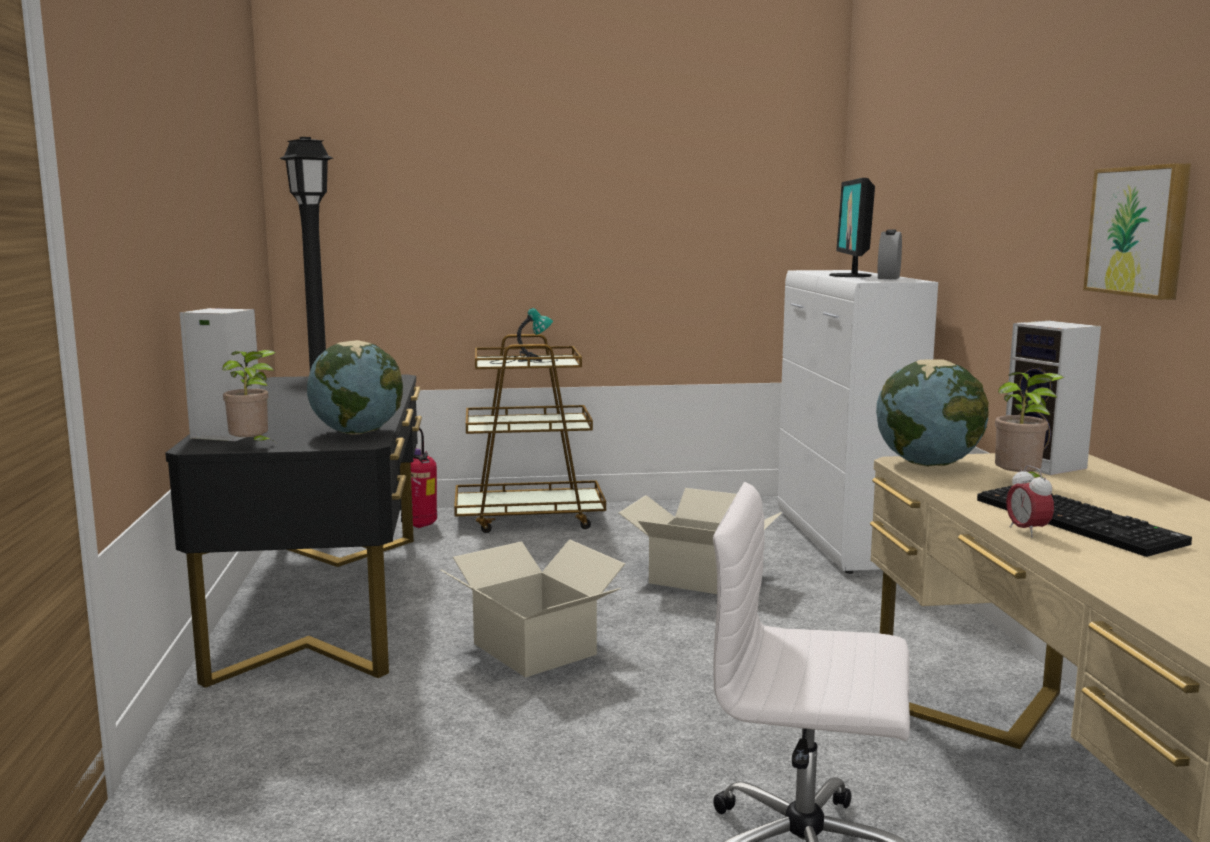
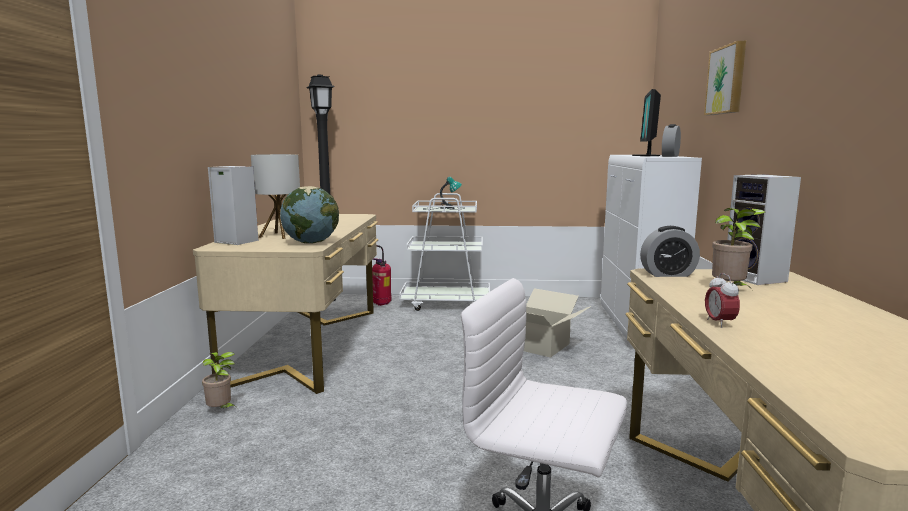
camera: 10 degrees right, 0 degrees up
(252, 447) = (243, 248): potted plant -> potted plant (221, 411)
(290, 421) = (280, 235): none -> table lamp
(325, 600) = (308, 344): black desk -> beige desk
(530, 518) = (446, 303): brown cart -> white cart
(535, 648) = (418, 382): cardboard box -> none
(928, 464) = (668, 274): globe -> alarm clock
(1080, 522) = (766, 319): keyboard -> none
(1140, 231) = (837, 107): picture -> picture (727, 80)

